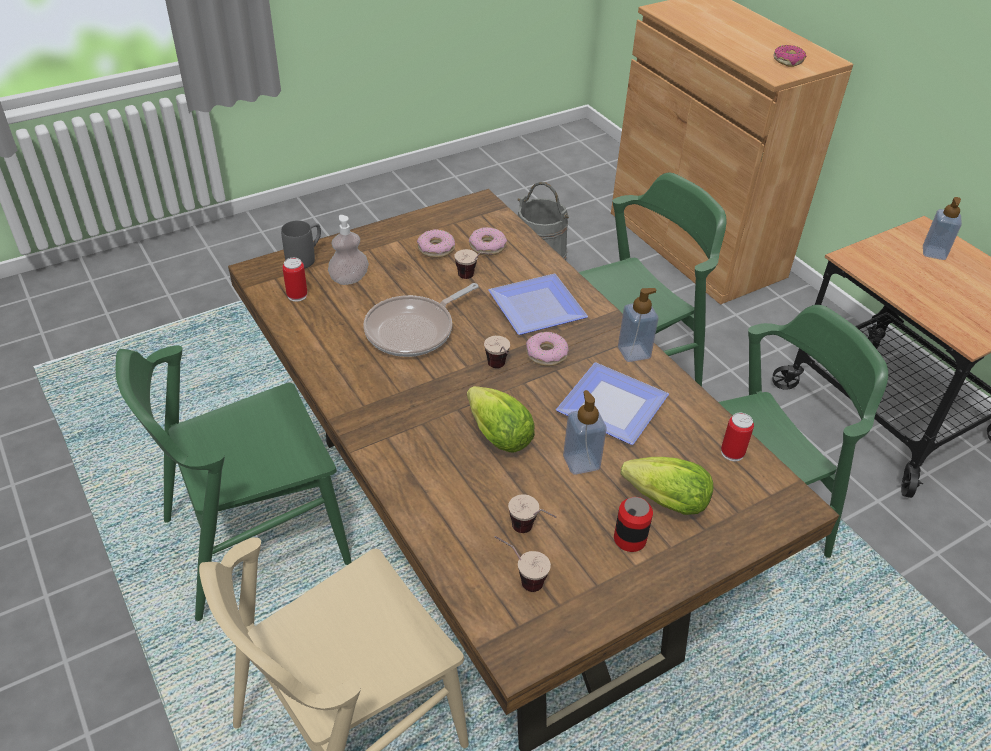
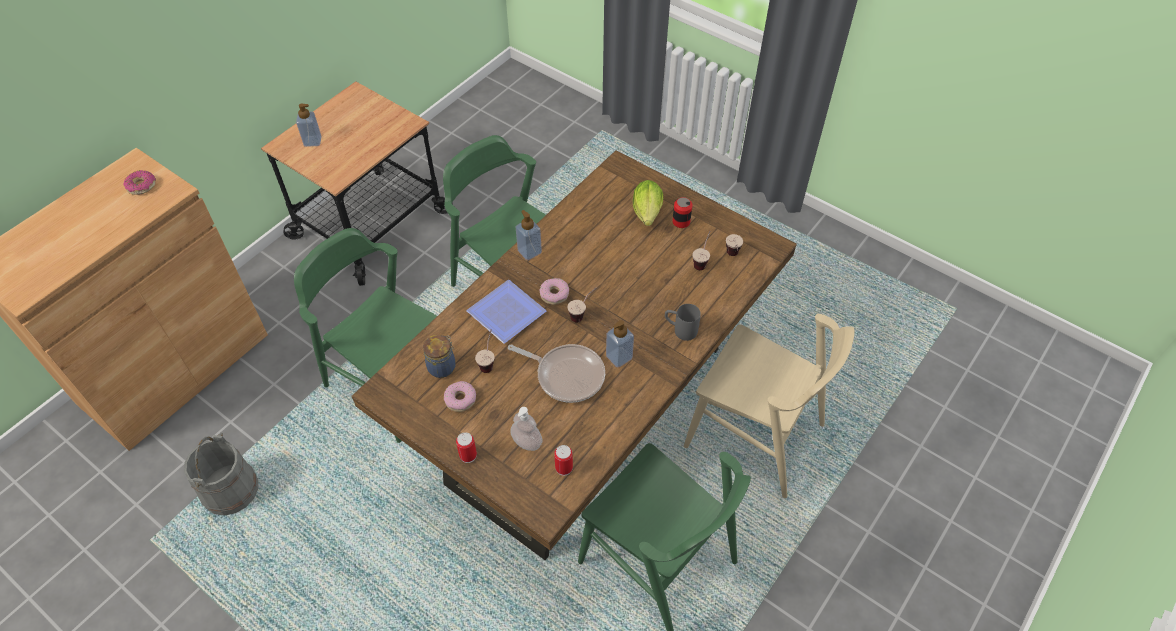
camera: 110 degrees left, 10 degrees up
(306, 257) = (512, 487): grey mug -> grey mug (680, 330)
(487, 246) = (442, 366): donut -> jar
(495, 433) = (639, 298): lettuce -> none
(581, 462) = (639, 253): soap dispenser -> soap dispenser (619, 357)
(613, 409) = (588, 249): plate -> none
(732, 452) = (594, 193): can -> can (468, 455)

